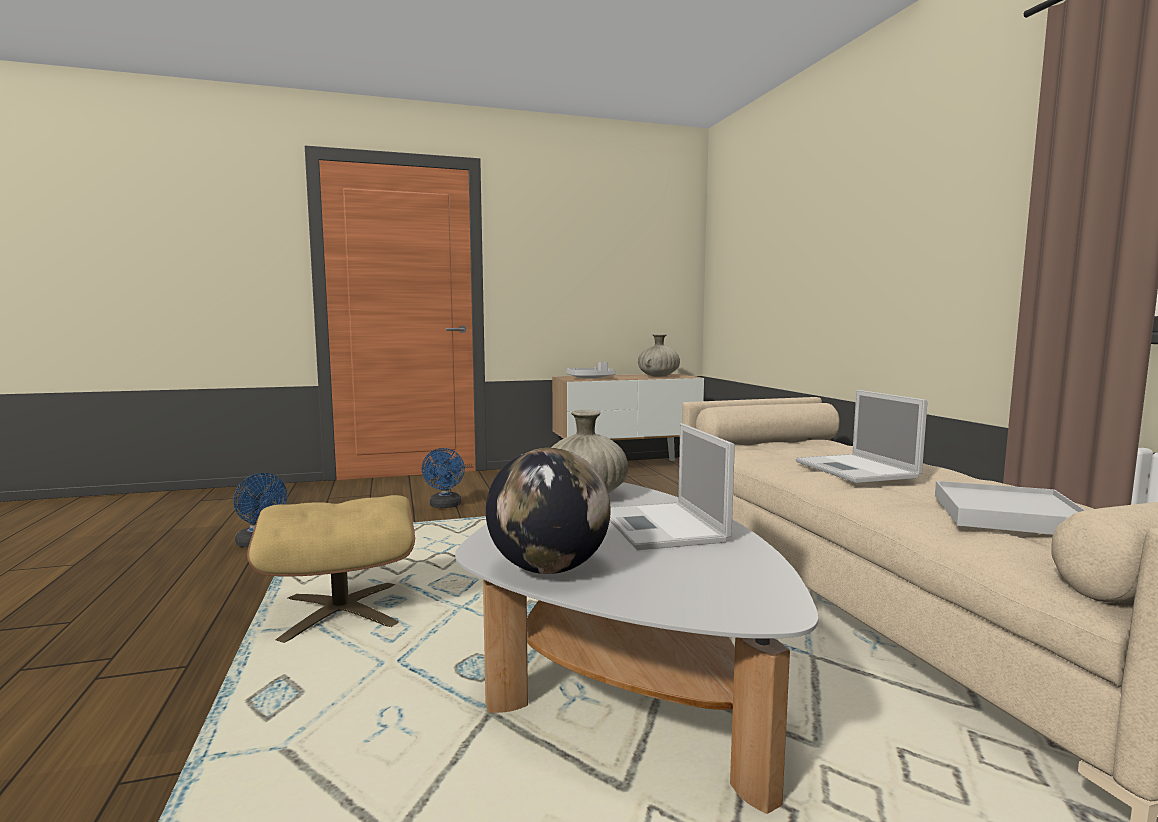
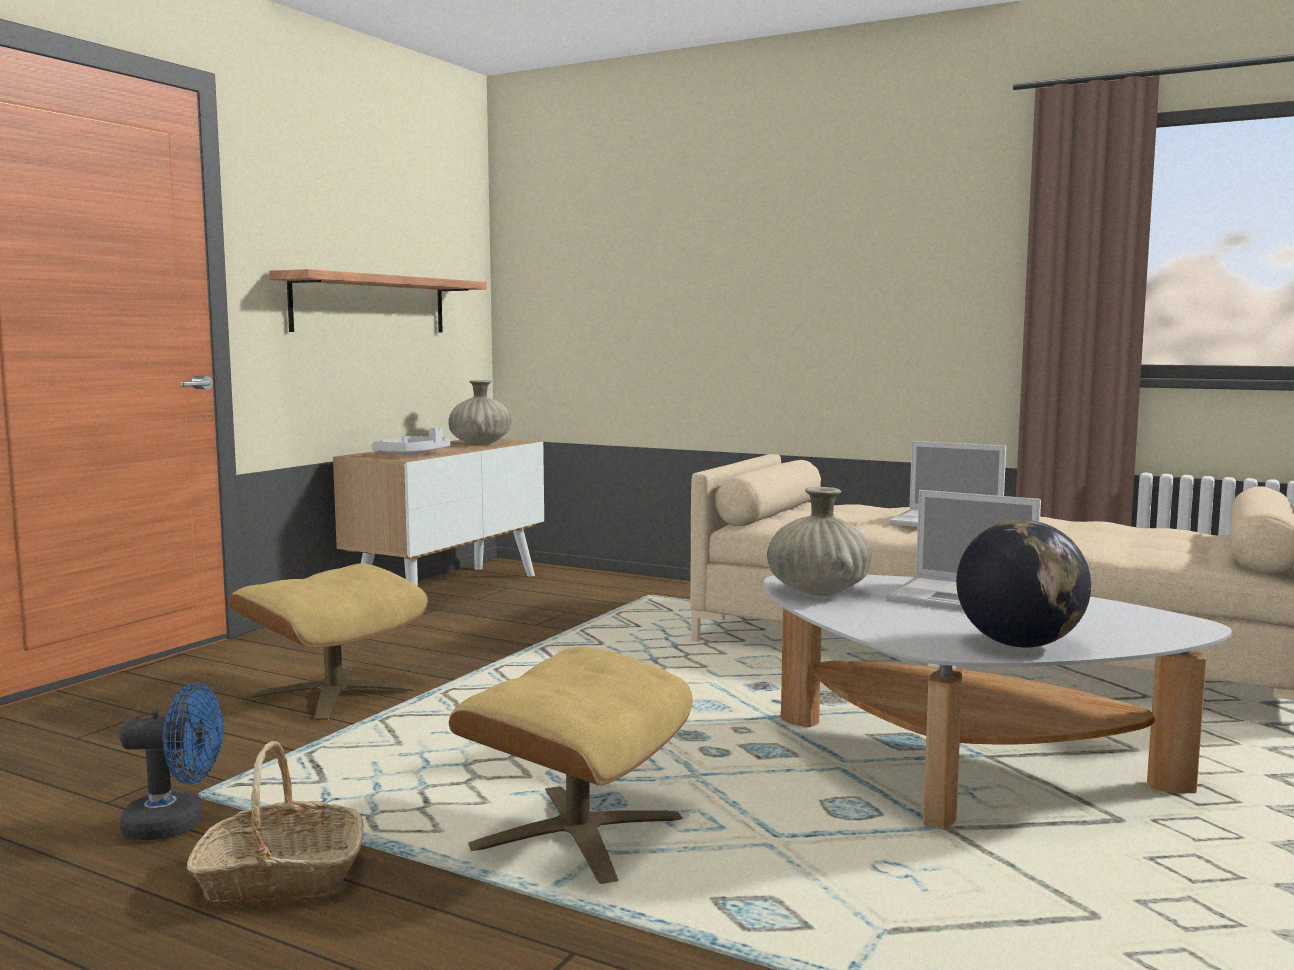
camera: 45 degrees left, 0 degrees up
(223, 578) = (279, 877): none -> basket
(445, 506) = (334, 693): blue fan -> beige ottoman
(591, 285) = (370, 304): none -> shelf
(1007, 515) = (1120, 536): white tray -> none

